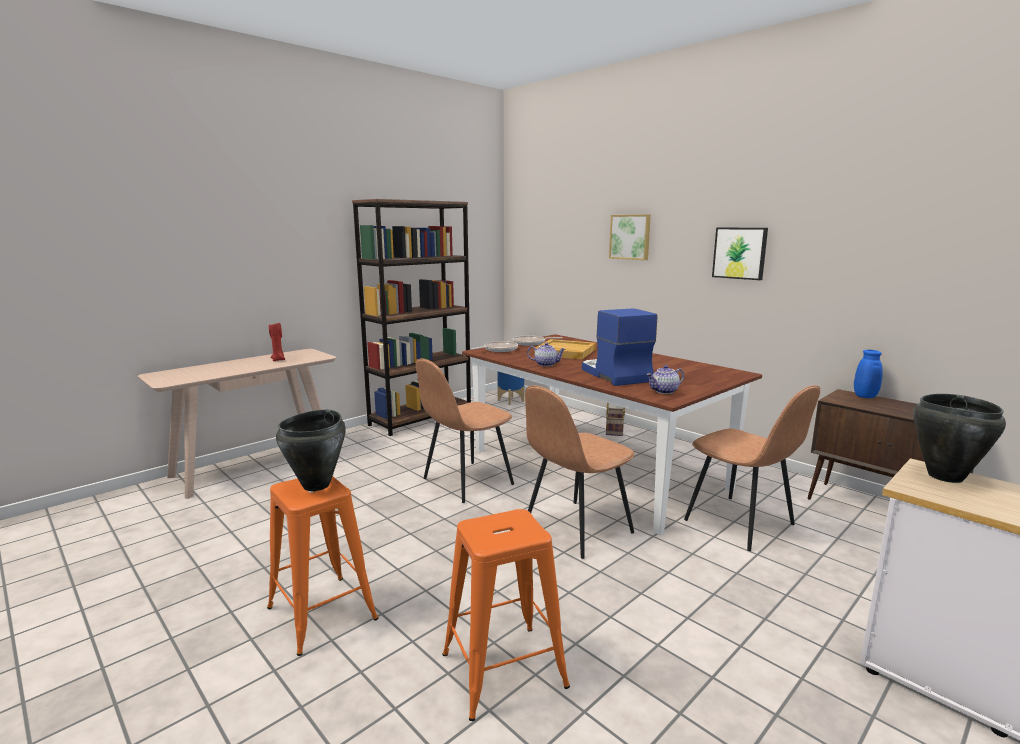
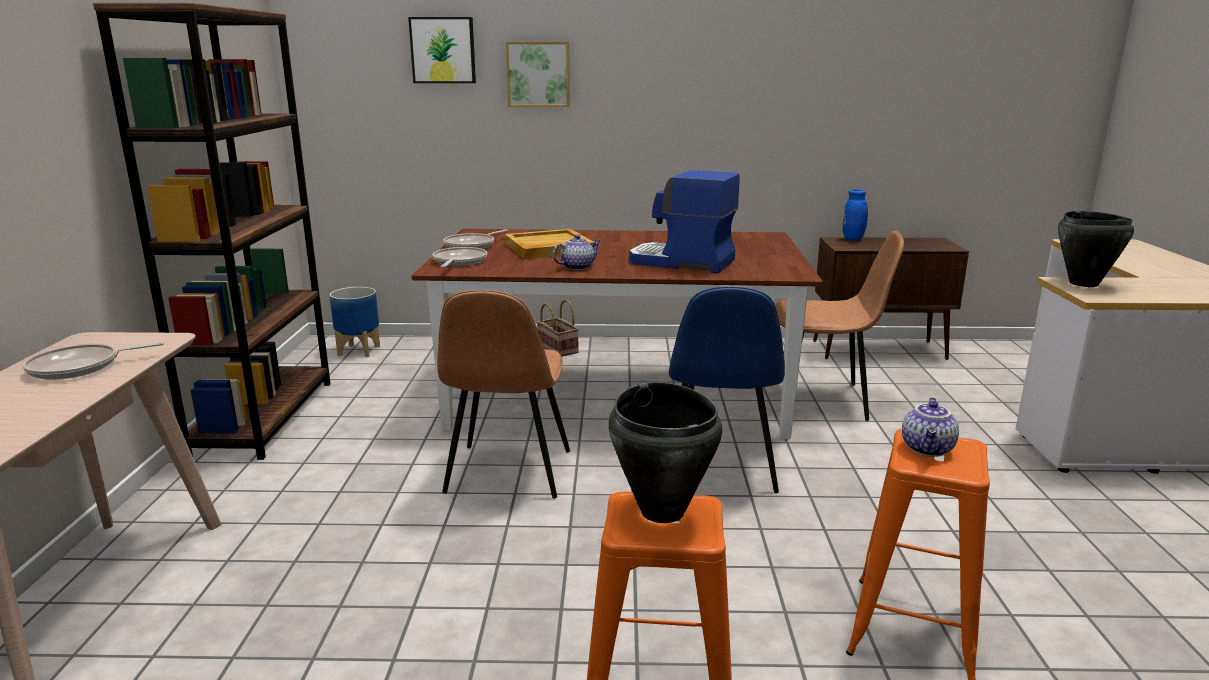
camera: 45 degrees left, 5 degrees up
(278, 360) = (80, 367): red candle -> frying pan
(575, 529) = (718, 468): brown chair -> blue chair
(664, 391) = (773, 267): teapot -> teapot (928, 449)
(740, 253) = (699, 92): picture -> picture (443, 50)

